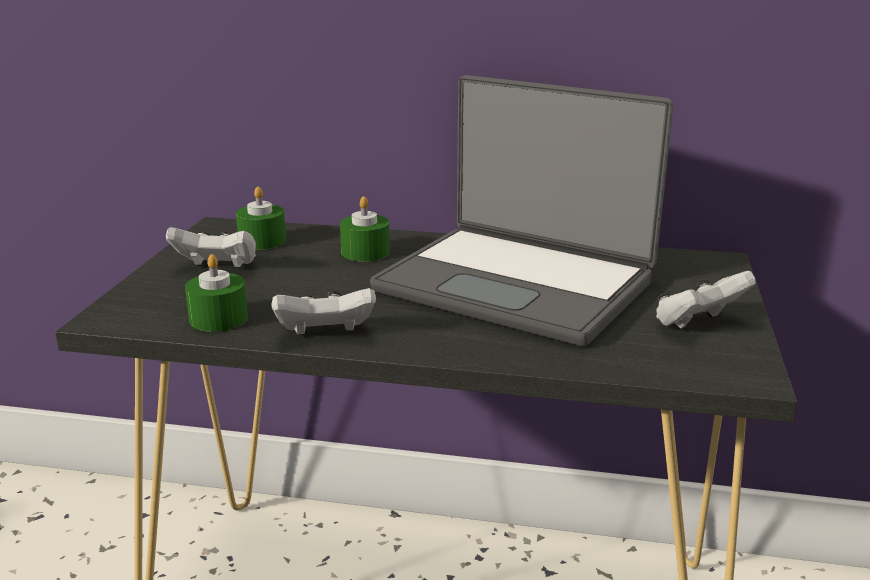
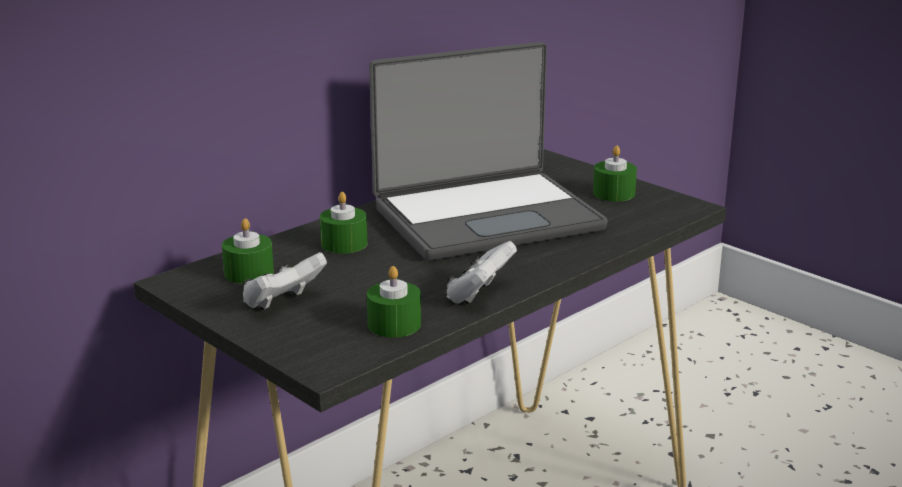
camera: 55 degrees left, 0 degrees up
(698, 324) = (614, 193): white game controller -> green candle

